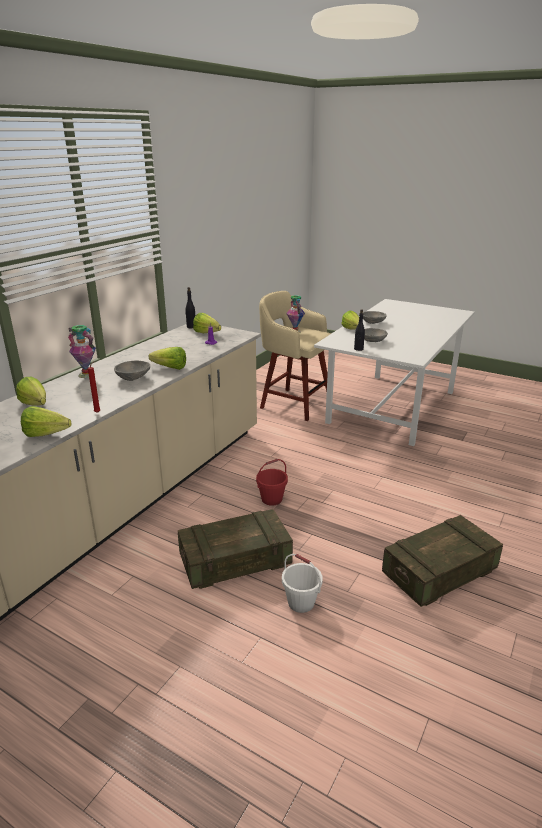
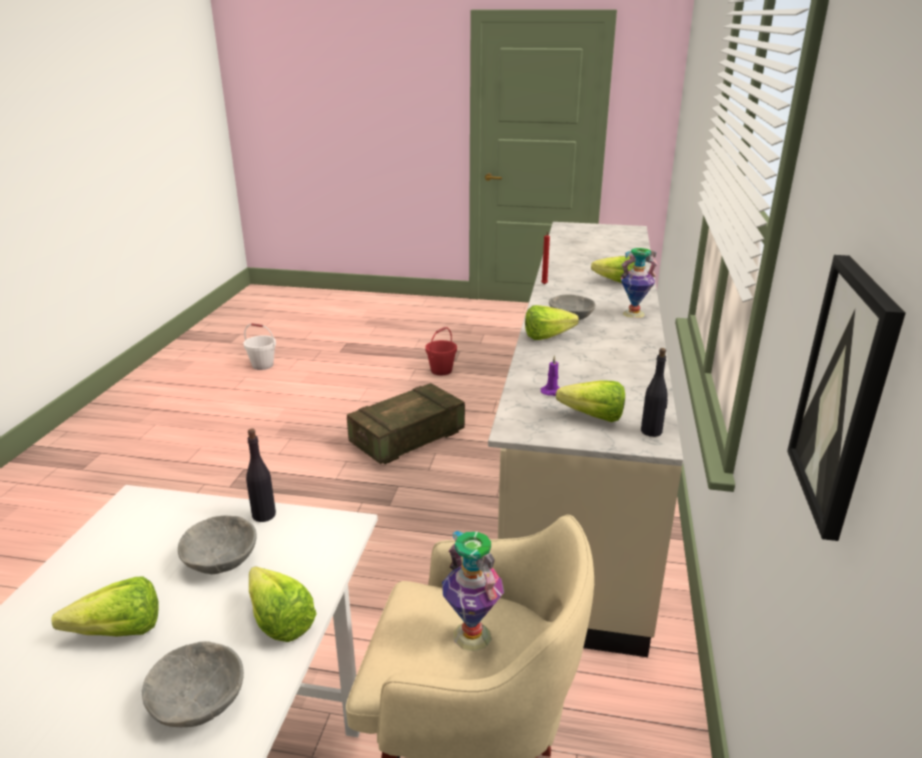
camera: 160 degrees right, 0 degrees up
(49, 435) = (552, 267): lettuce -> lettuce (111, 632)
(221, 230) = (844, 394): none -> picture
(271, 499) = (401, 509): red bucket -> red bucket (441, 370)
(300, 602) = (333, 423): white bucket -> white bucket (263, 365)
(439, 573) = (192, 469): crate -> none

